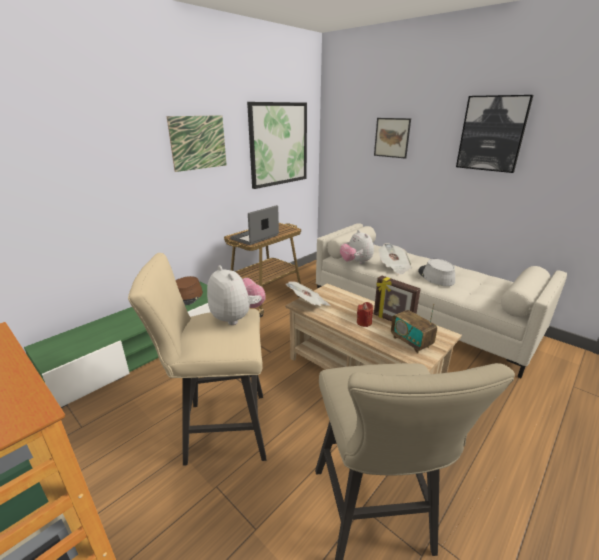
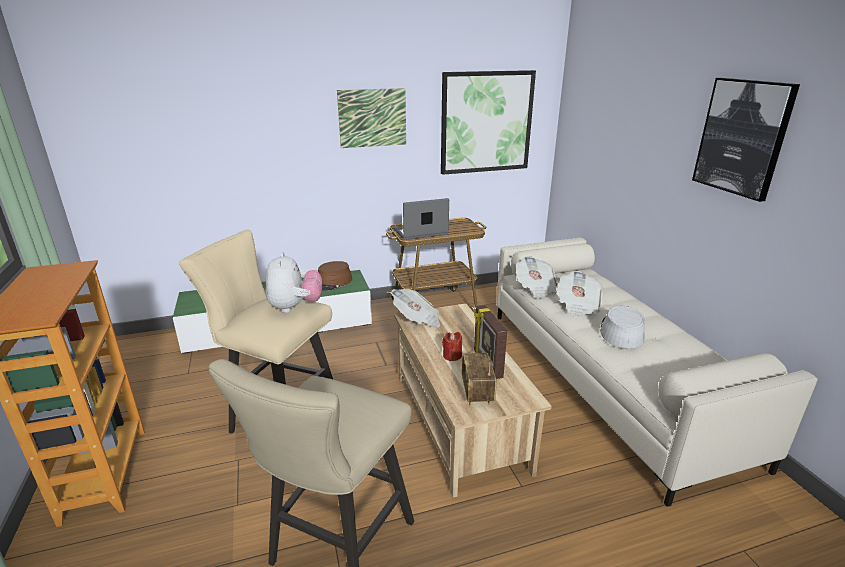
camera: 30 degrees right, 0 degrees up
(356, 262) = (535, 288): plush toy -> newspaper
(392, 137) = (629, 126): picture -> none

